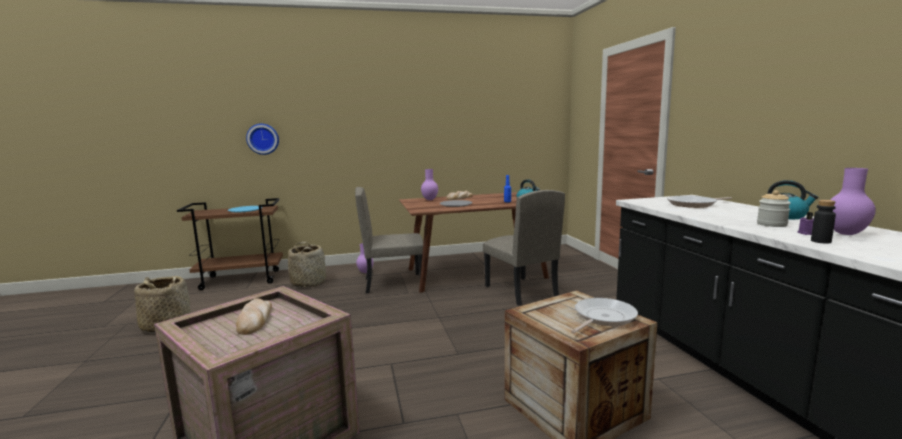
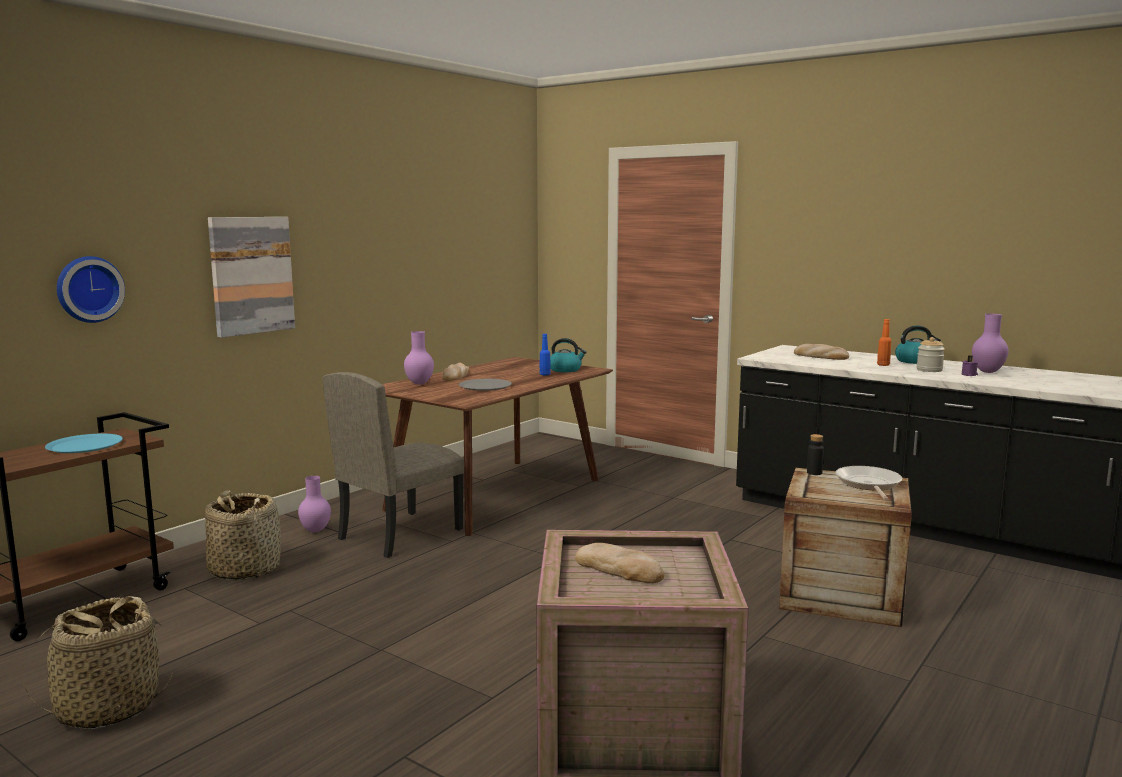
camera: 40 degrees left, 0 degrees up
(351, 135) = (251, 275): none -> picture
(520, 291) = (595, 503): beige chair -> none
(694, 204) = (820, 356): frying pan -> bread
(734, 216) = (883, 365): none -> orange bottle
(820, 241) = (992, 380): black bottle -> black bottle (814, 473)

